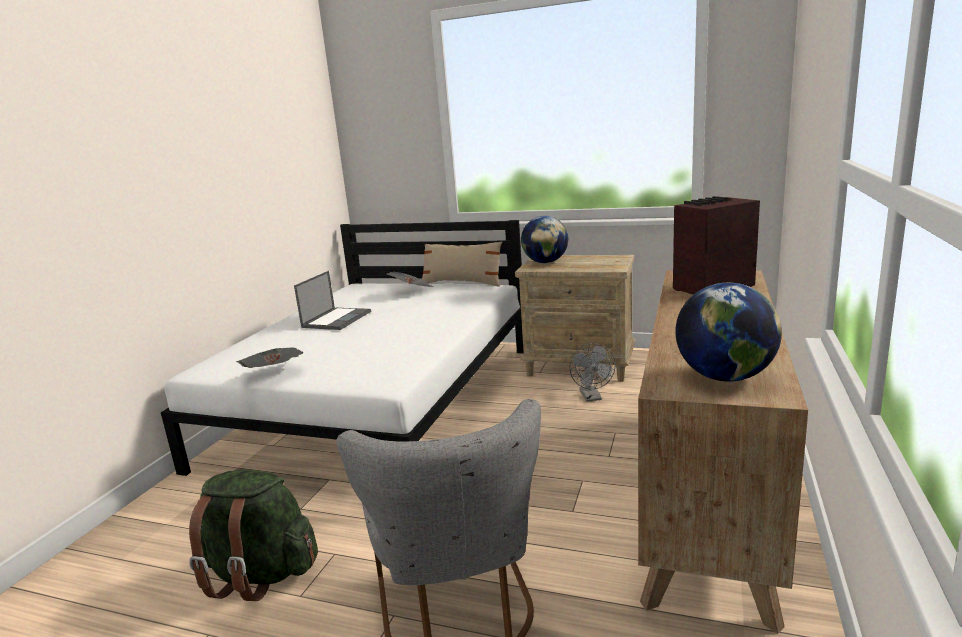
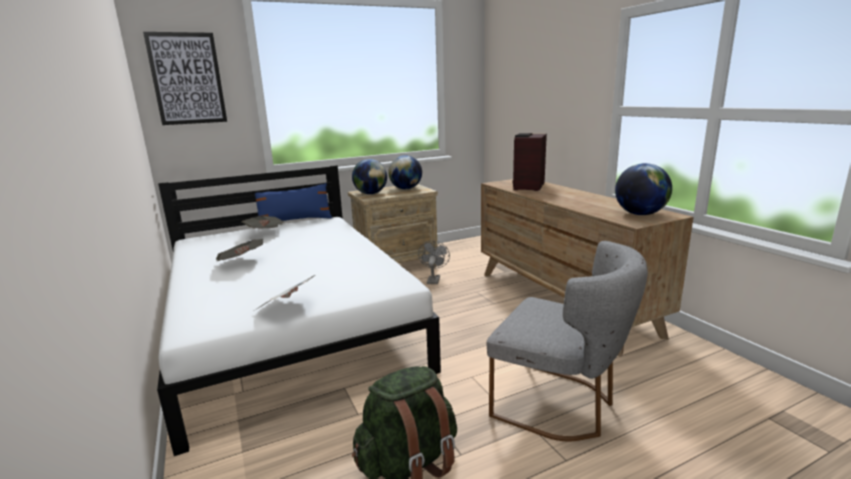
camera: 45 degrees left, 0 degrees up
(337, 319) = (241, 262): laptop -> newspaper
(379, 116) = (187, 79): none -> picture
(462, 283) = (295, 221): beige pillow -> blue pillow
(592, 397) = (433, 279): grey fan -> grey fan turned 120 degrees counterclockwise
(598, 262) = (406, 189): none -> globe

